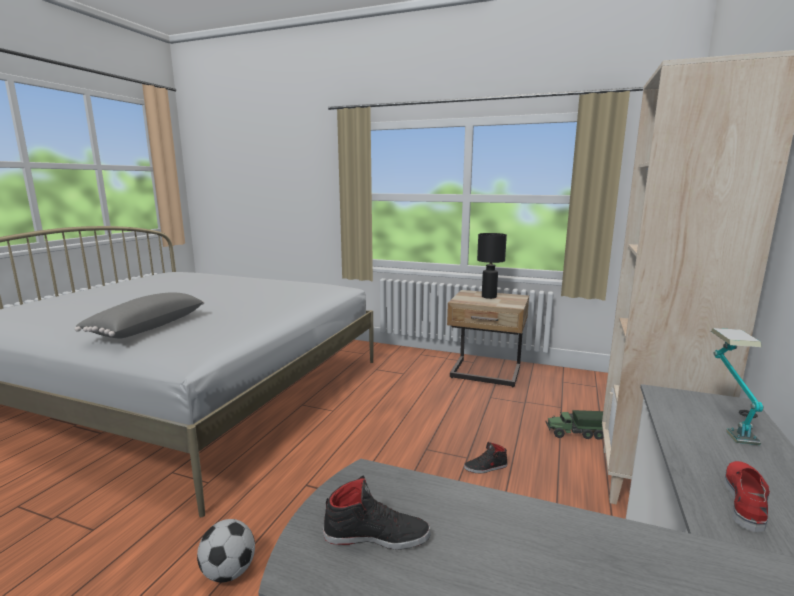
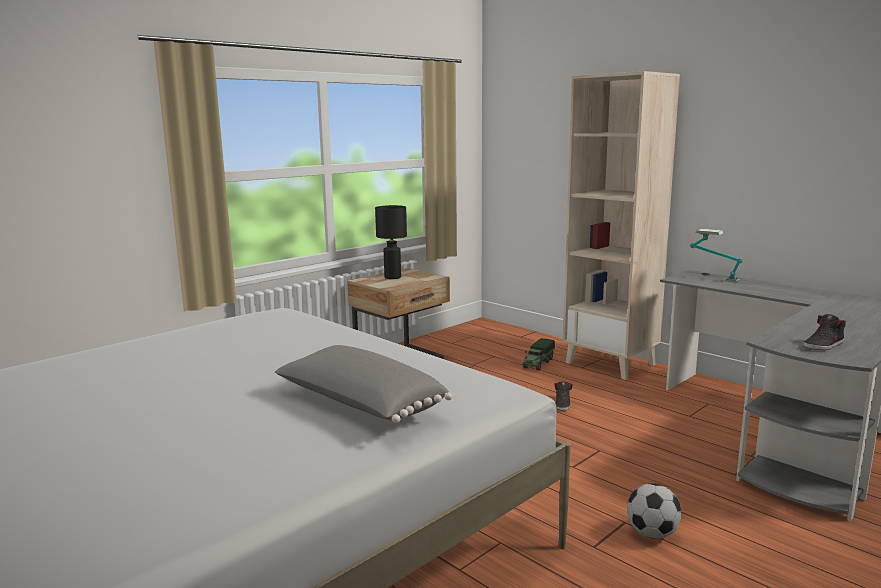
camera: 65 degrees left, 0 degrees up
(376, 535) = (823, 345): black shoe -> black shoe turned 150 degrees counterclockwise
(746, 500) = (786, 293): red shoe -> none

